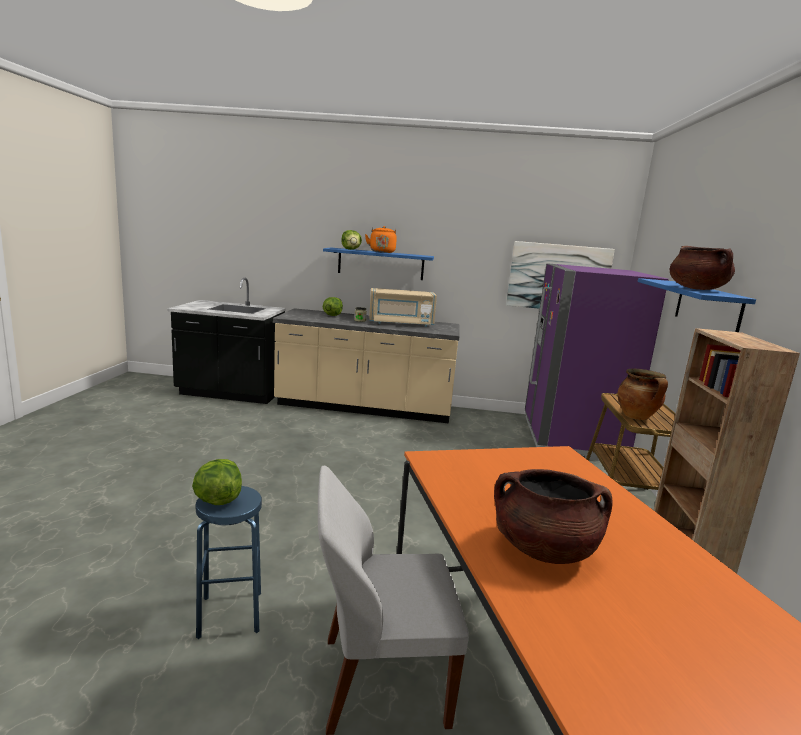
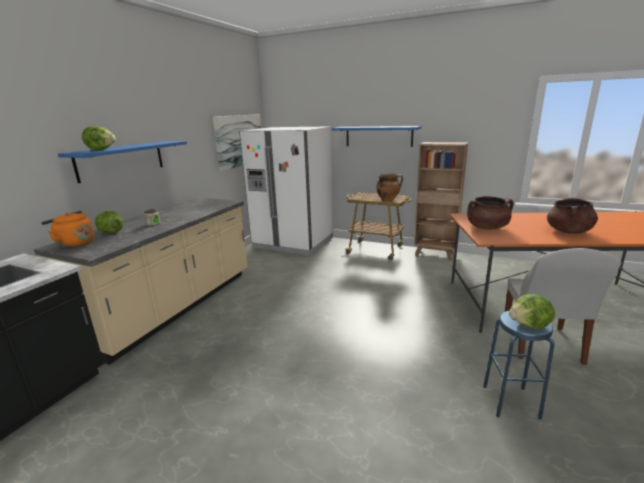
camera: 70 degrees left, 5 degrees up
(382, 252) = (130, 145): orange kettle -> orange kettle (74, 244)
(400, 323) = (182, 211): beige microwave -> none
(571, 439) = (293, 243): purple fridge -> white fridge
(697, 289) = (389, 126): brown cooking pot -> brown cooking pot (487, 227)

